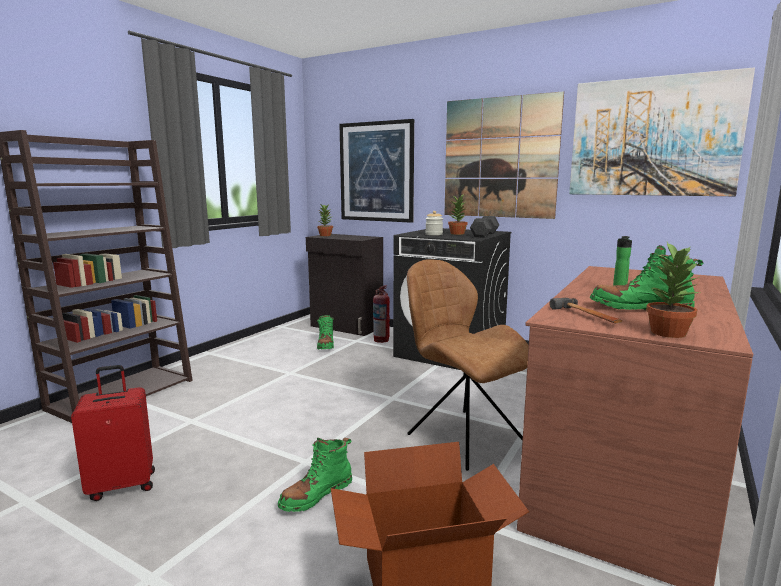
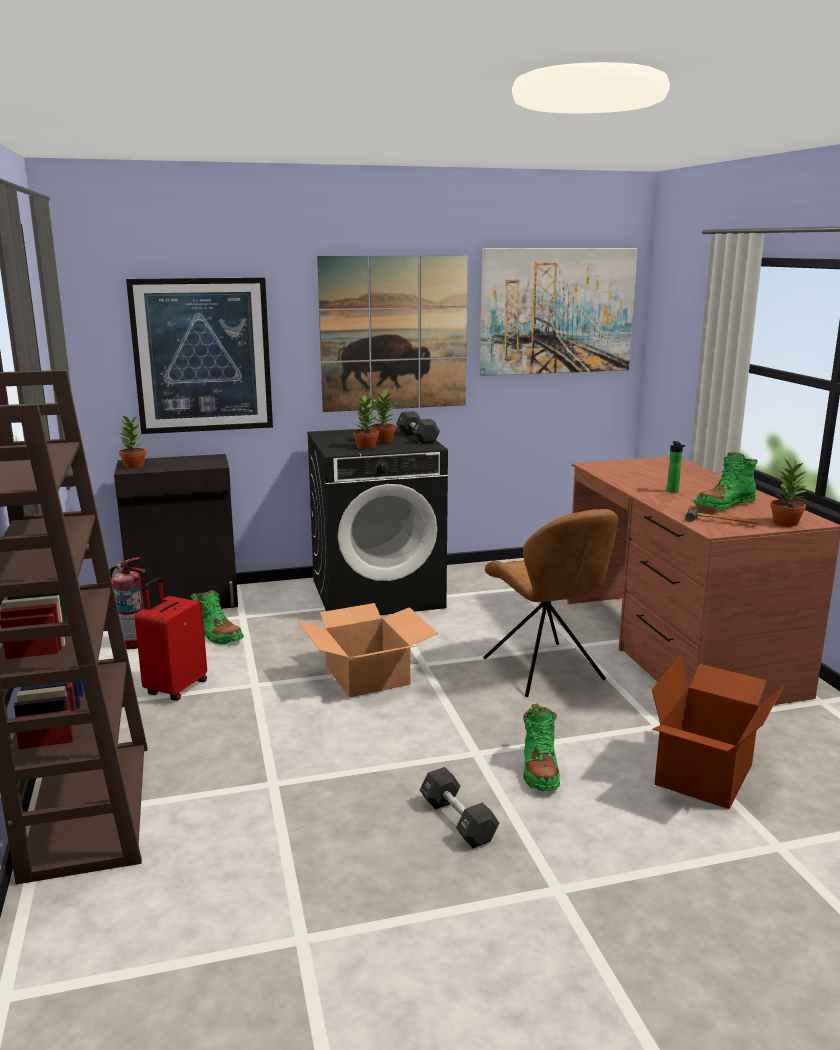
camera: 45 degrees left, 5 degrees up
(122, 485) = (363, 866): red suitcase -> red suitcase (175, 688)
(209, 493) = (458, 821): none -> black dumbbell
(350, 390) = (368, 675): none -> cardboard box
(381, 340) = (271, 605): fire extinguisher -> fire extinguisher (133, 643)
(434, 234) = (365, 447): jar -> potted plant
(462, 436) = (545, 671): brown chair -> brown chair turned 120 degrees counterclockwise

